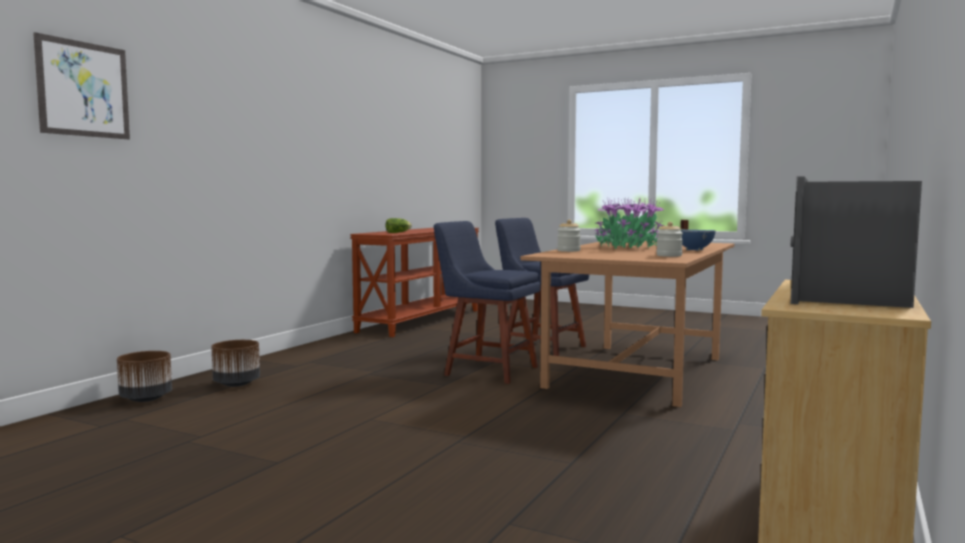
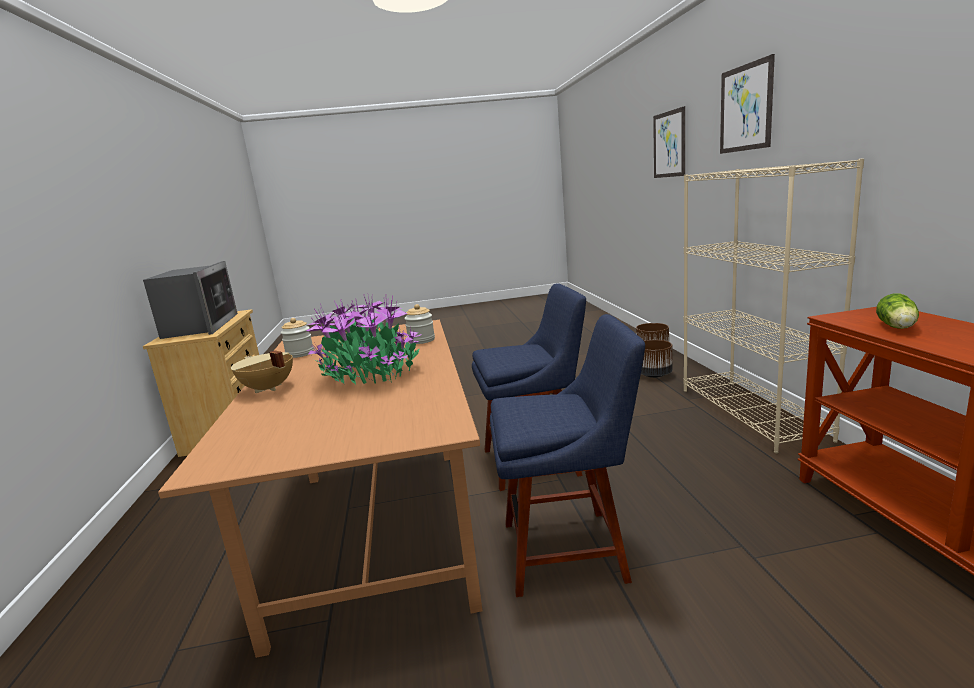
camera: 145 degrees right, 10 degrees up
(226, 89) = (745, 108): none -> picture
(305, 352) = (752, 413): none -> beige bookcase
(695, 250) = (267, 389): blue cooking pot -> beige cooking pot

